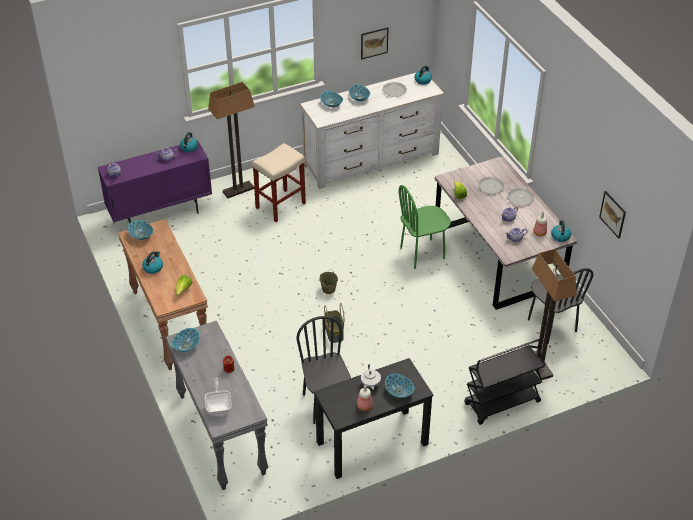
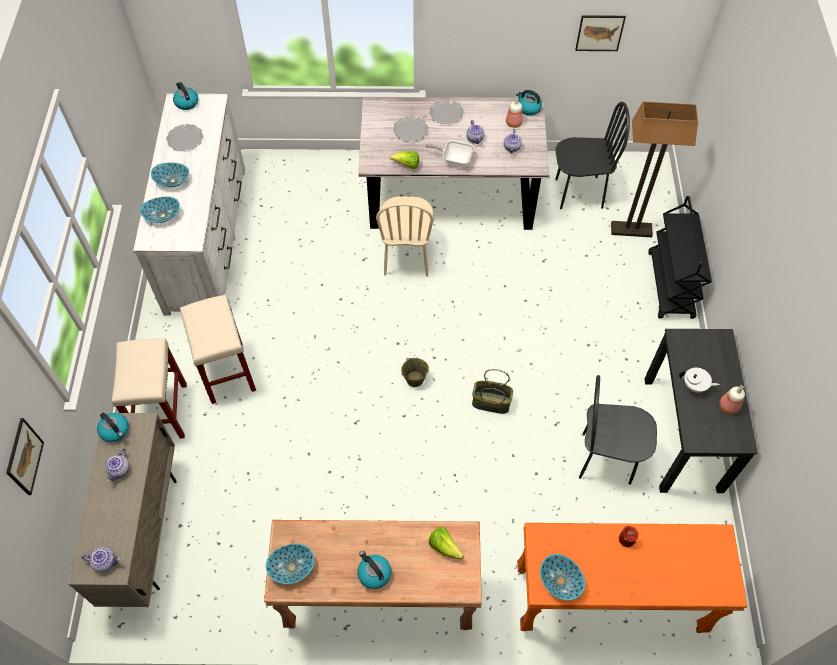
camera: 65 degrees left, 15 degrees up
(161, 214) = (145, 533): purple cabinet -> beige cabinet
(219, 406) = (692, 577): frying pan -> frying pan (454, 160)
(220, 434) = (608, 601): grey console table -> orange console table
(238, 190) = (162, 411): floor lamp -> beige stool
(374, 43) = (116, 106): picture -> picture (24, 457)
(399, 391) = (717, 361): bowl -> none
(422, 253) = (406, 257): green chair -> beige chair

